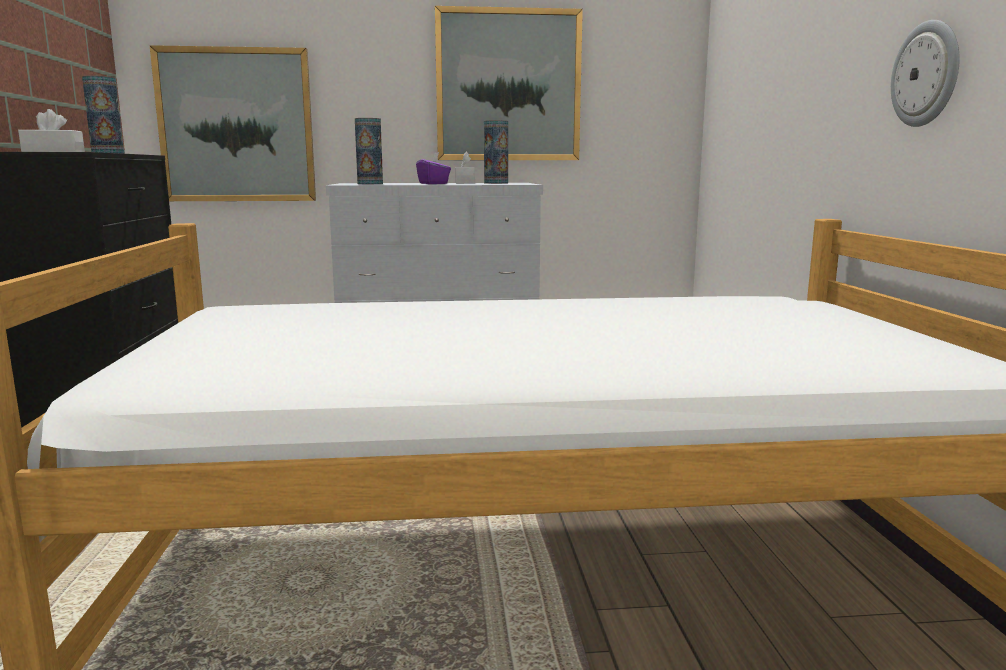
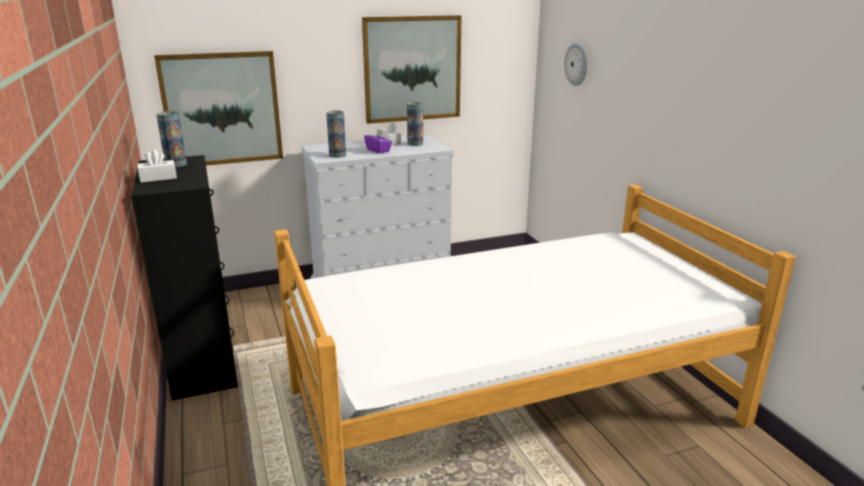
camera: 15 degrees left, 10 degrees up
(926, 74) = (694, 128): wall clock -> wall clock (577, 64)

